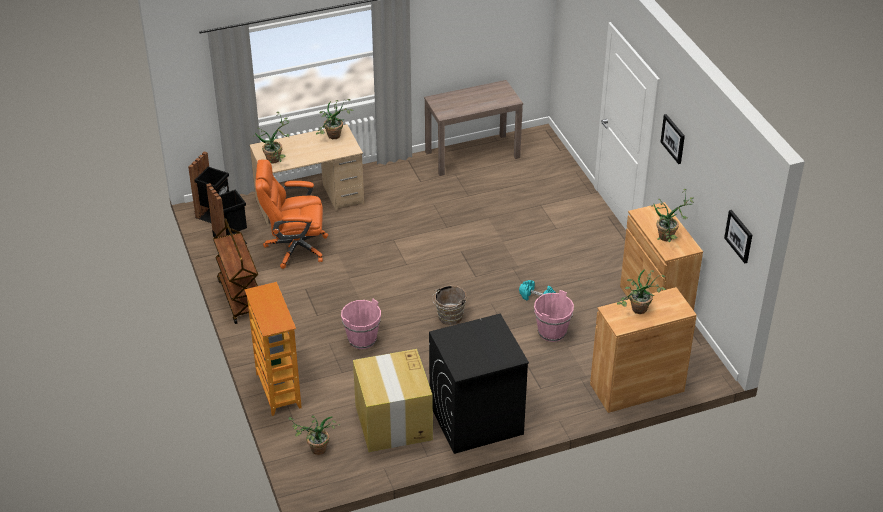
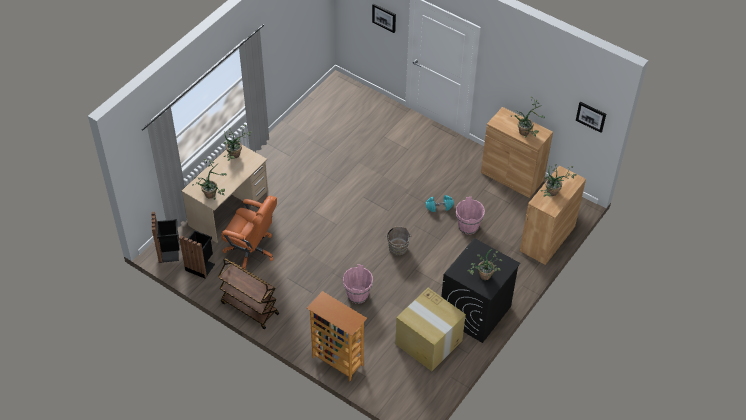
camera: 35 degrees left, 10 degrees up
(295, 248) = (251, 250): orange office chair -> orange office chair turned 120 degrees counterclockwise
(314, 450) = (398, 389): potted plant -> potted plant (483, 278)
(472, 154) = (306, 118): brown console table -> none
(673, 138) = (504, 64): picture -> picture (384, 17)

